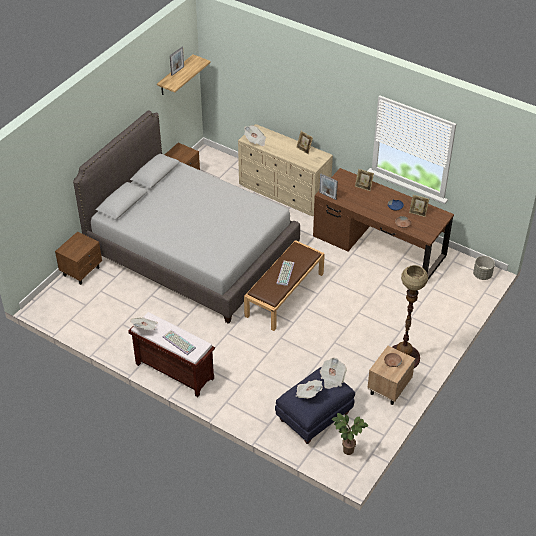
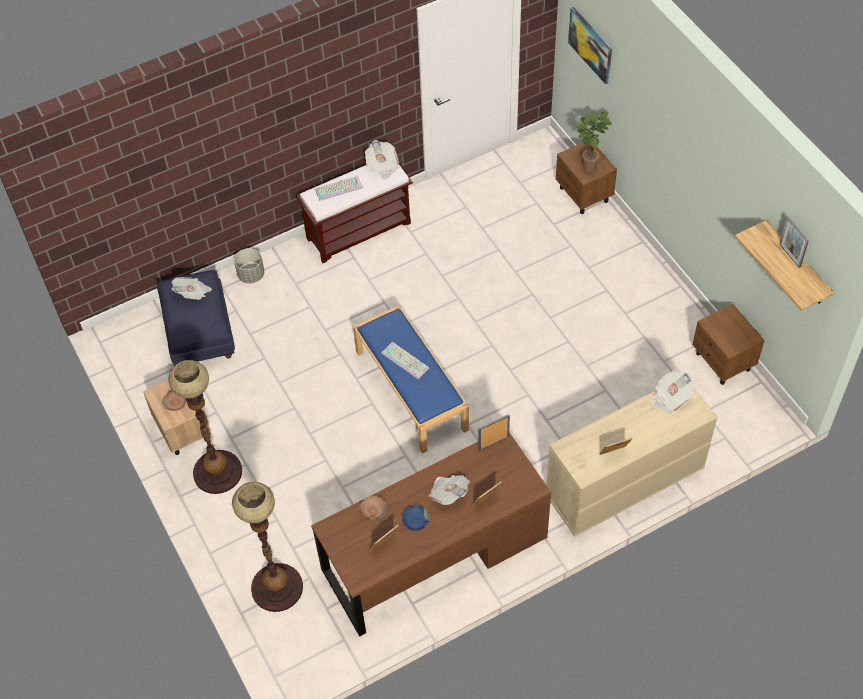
camera: 120 degrees right, 10 degrees up
(33, 195) = (591, 45): none -> picture
(192, 251) = (556, 320): grey bed -> none
(284, 294) = (412, 390): brown bench -> blue bench
(332, 378) = (196, 326): newspaper -> newspaper (448, 493)
(346, 451) = (133, 344): potted plant -> potted plant (589, 165)
(448, 299) = (276, 587): none -> floor lamp
(482, 275) = (291, 664): grey planter -> grey planter (251, 275)

